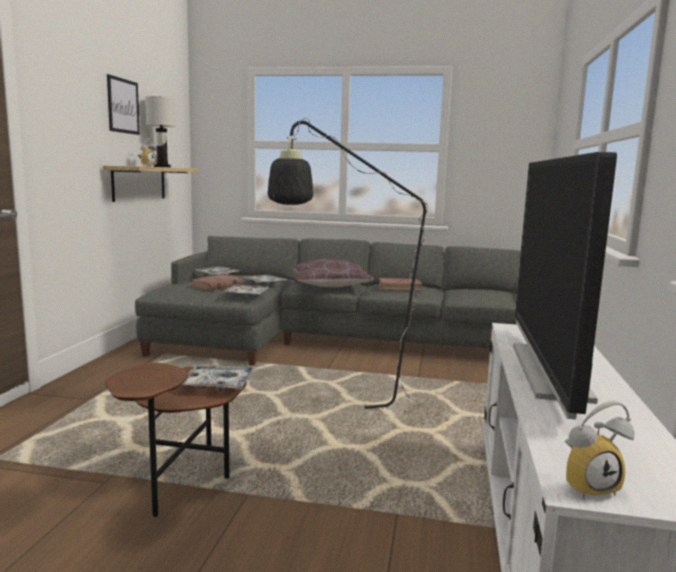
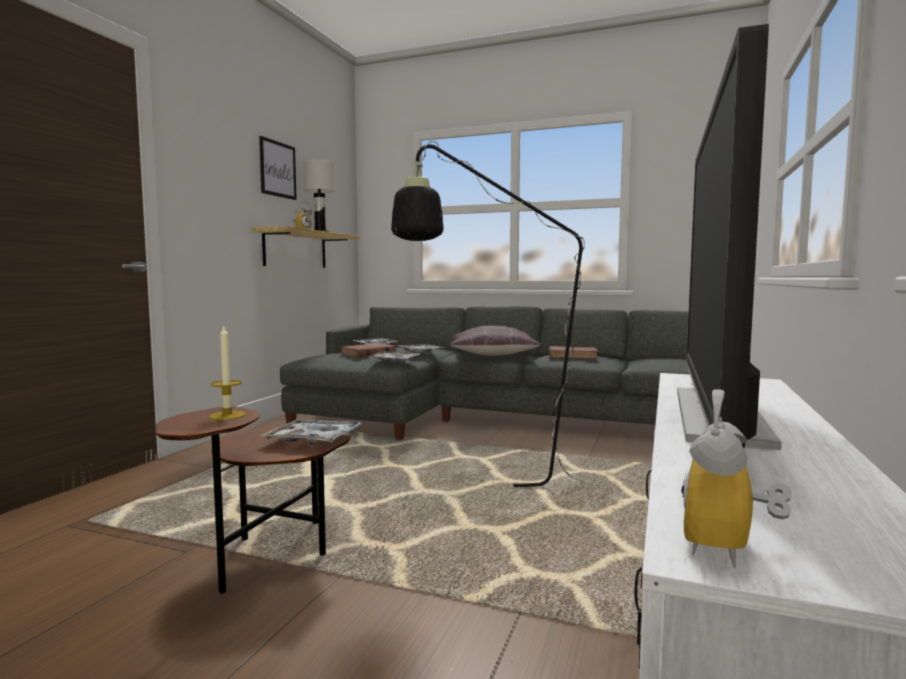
camera: 10 degrees right, 5 degrees down
(160, 374) = (227, 415): none -> candle
(588, 486) = (731, 550): alarm clock -> alarm clock turned 120 degrees clockwise

